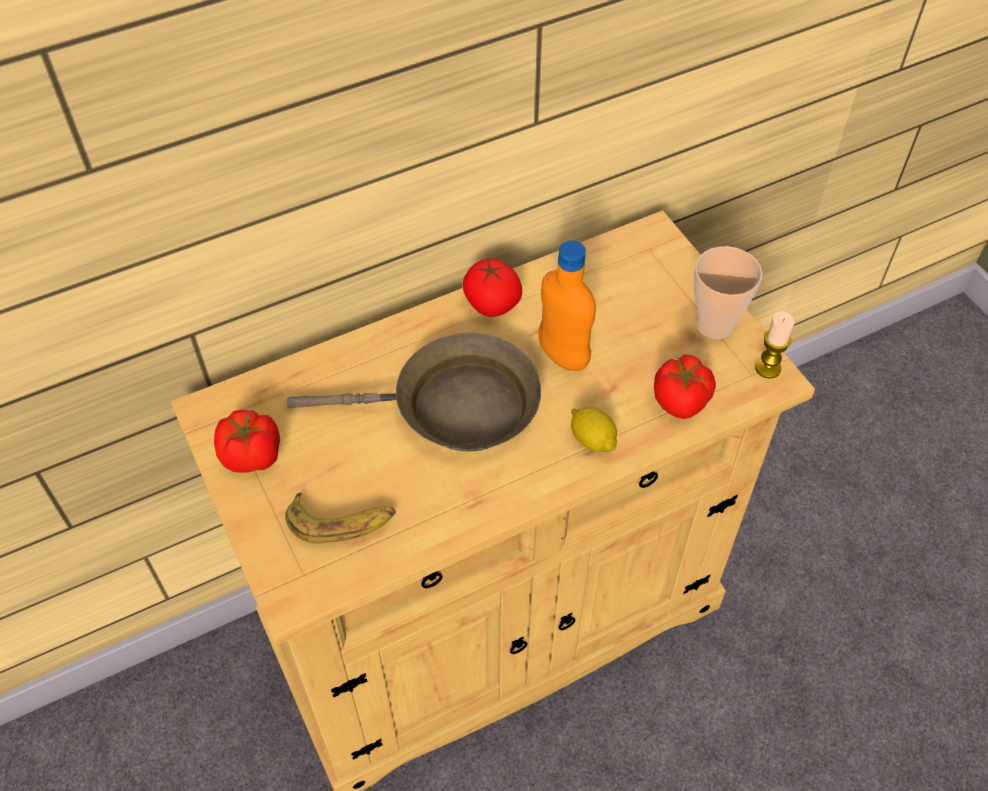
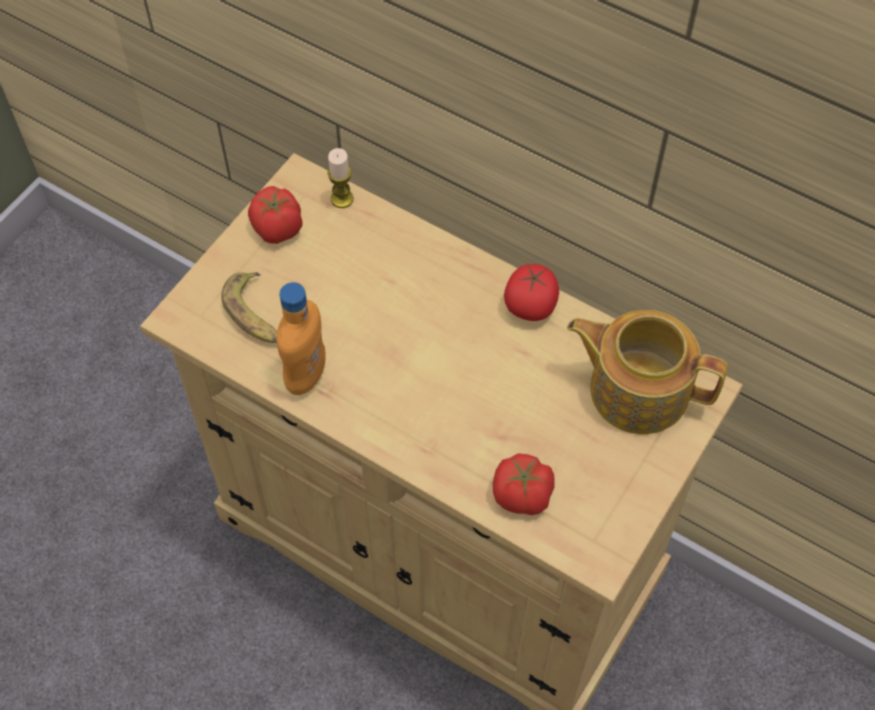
camera: 60 degrees right, 5 degrees up
(454, 408) = (404, 333): brown frying pan -> none
(563, 356) = (511, 384): orange bottle -> orange bottle (306, 375)
(592, 439) = (437, 446): lemon -> none
(624, 274) = (637, 389): none -> teapot
(714, 325) = (629, 487): cup -> none
(767, 368) = (608, 551): candle -> candle (342, 199)

